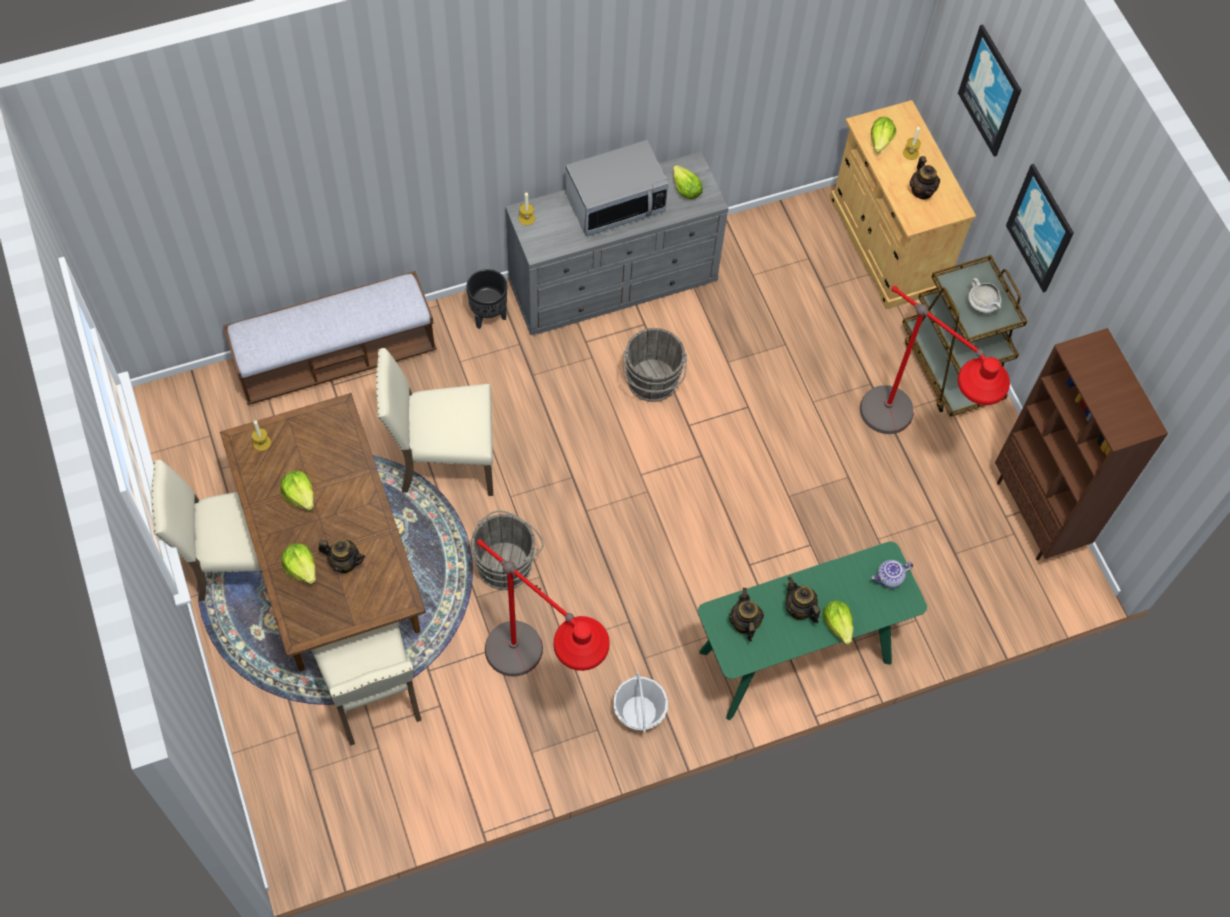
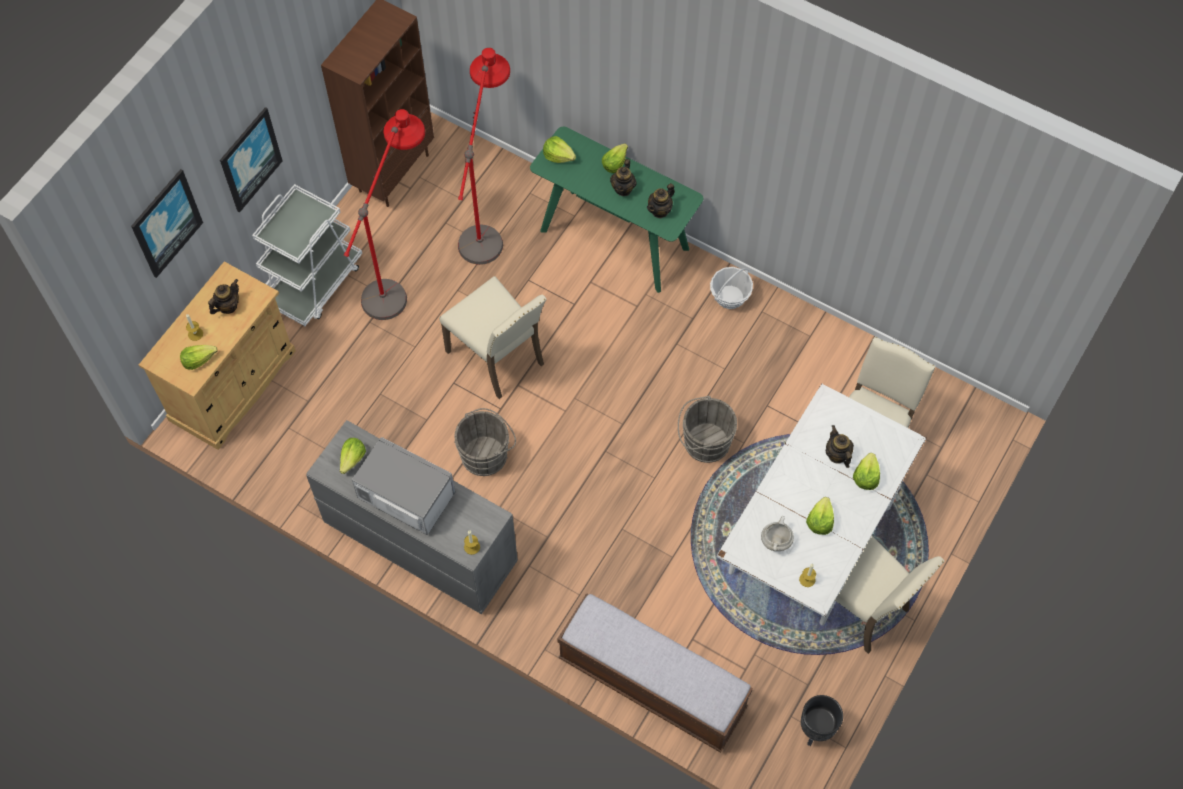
camera: 125 degrees left, 0 degrees up
(335, 574) = (809, 540): brown dining table -> white dining table
(444, 460) = (666, 541): beige chair -> beige chair (498, 357)
(488, 316) = (523, 606): black planter -> black planter (815, 730)
(539, 679) = (762, 365): red floor lamp -> red floor lamp (488, 218)
(889, 579) = (558, 156): teapot -> lettuce
(951, 367) = (314, 283): brown cart -> white cart
(982, 305) = (299, 220): white cooking pot -> white cooking pot (775, 540)

